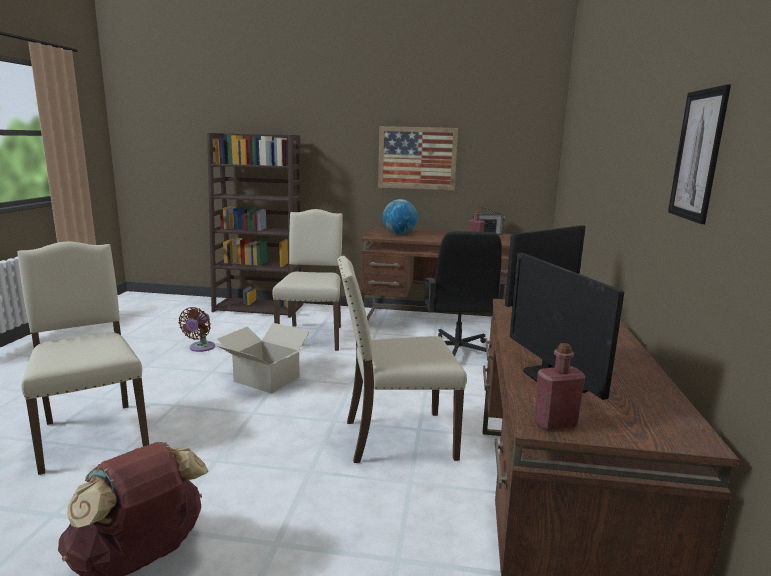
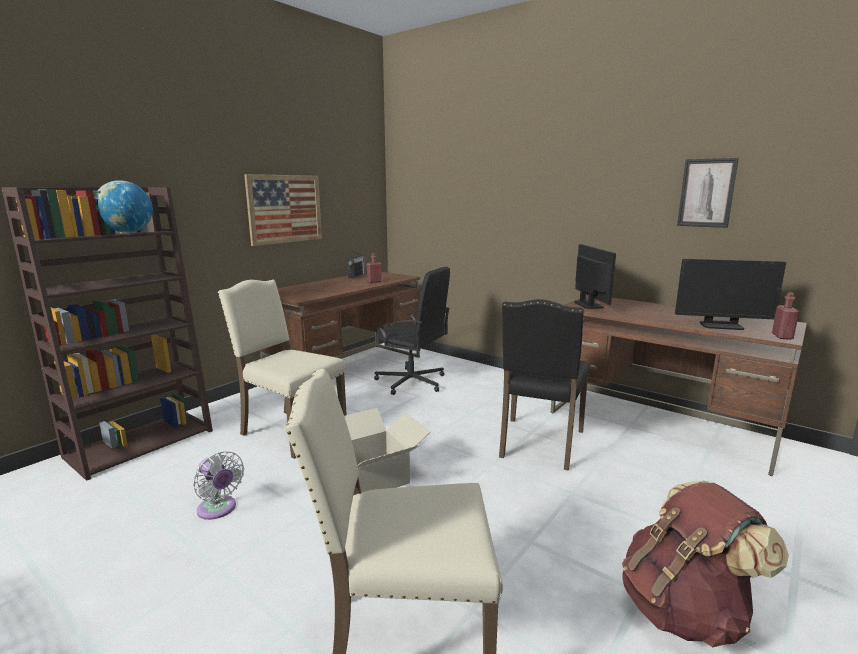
camera: 60 degrees left, 0 degrees up
(200, 348) = (218, 510): brown fan -> white fan
(396, 438) = (539, 444): beige chair -> black chair
(399, 234) = (306, 291): globe -> globe (127, 232)

